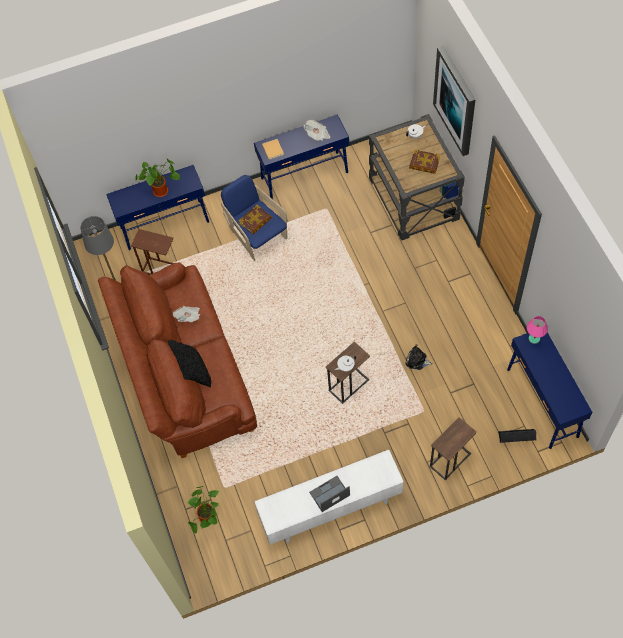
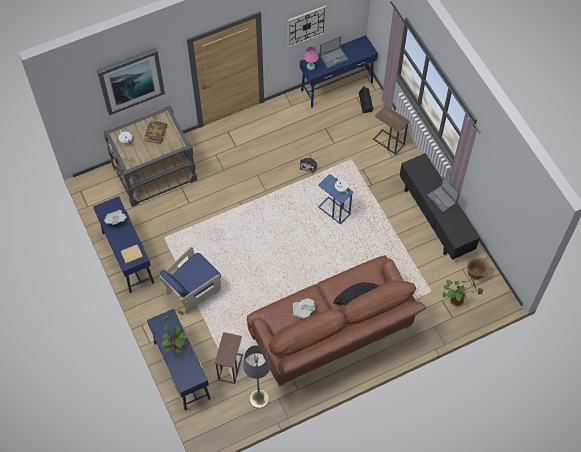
camera: 100 degrees left, 0 degrees up
(242, 545) = (475, 274): none -> brown planter
(255, 221) = (195, 276): book -> none
(330, 507) = (436, 217): white tv stand -> black tv stand
(348, 386) = (334, 210): brown side table -> blue side table
(550, 368) = (334, 57): none -> laptop
(562, 303) = (306, 26): none -> wall clock

